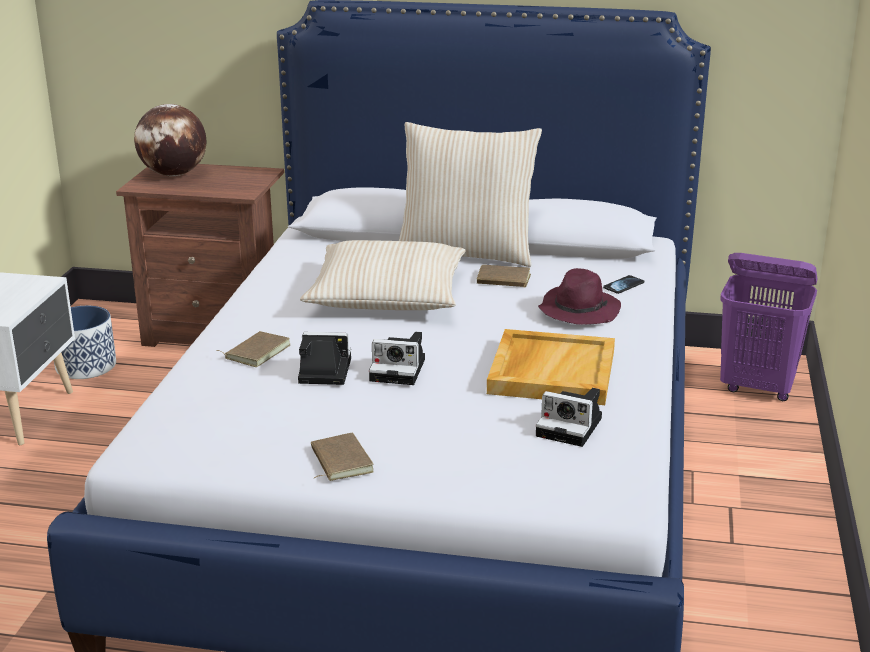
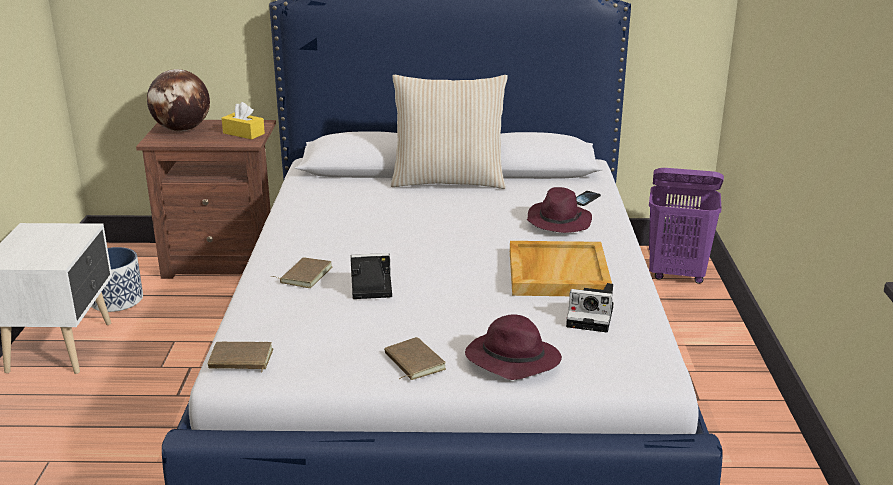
camera: 10 degrees left, 0 degrees up
(241, 182) = (243, 133): none -> yellow tissue box
(387, 295) = (397, 220): beige pillow -> none
(400, 370) = (433, 281): camera -> none
(453, 468) = (511, 360): none -> purple hat
(503, 280) = (487, 201): brown book -> brown book (240, 360)

